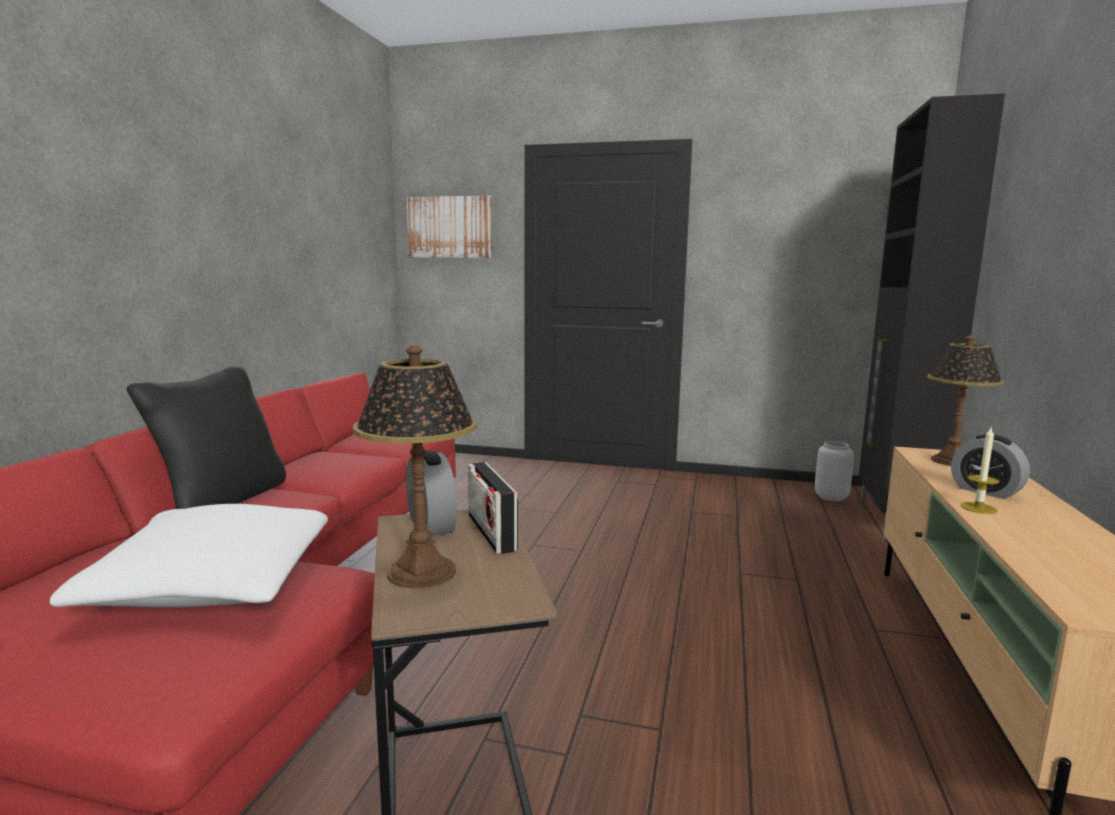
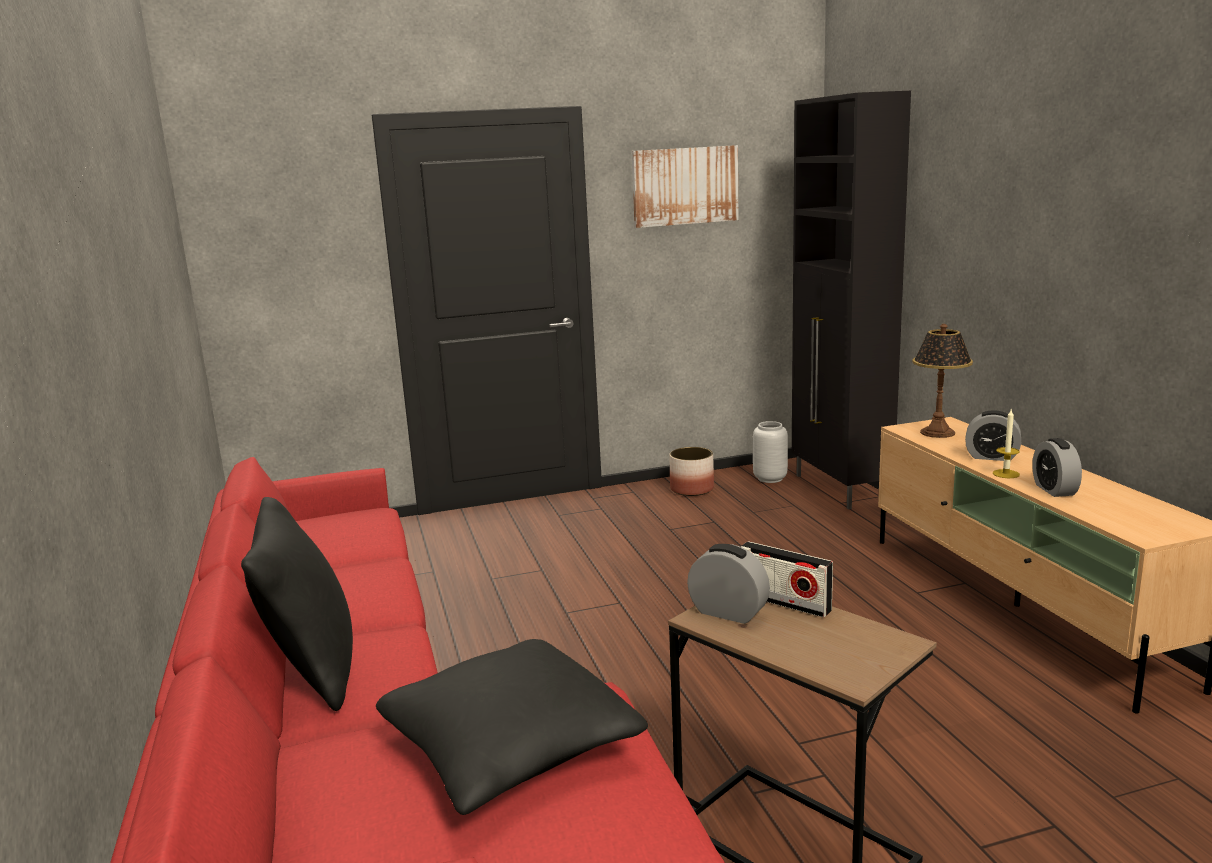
camera: 30 degrees left, 5 degrees up
(213, 586) = (510, 748): white pillow -> black pillow
(421, 572) = (805, 650): table lamp -> none
(450, 227) = (273, 229): picture -> picture (685, 186)
(748, 489) = (692, 489): none -> planter
(1022, 535) = (1054, 490): none -> alarm clock

